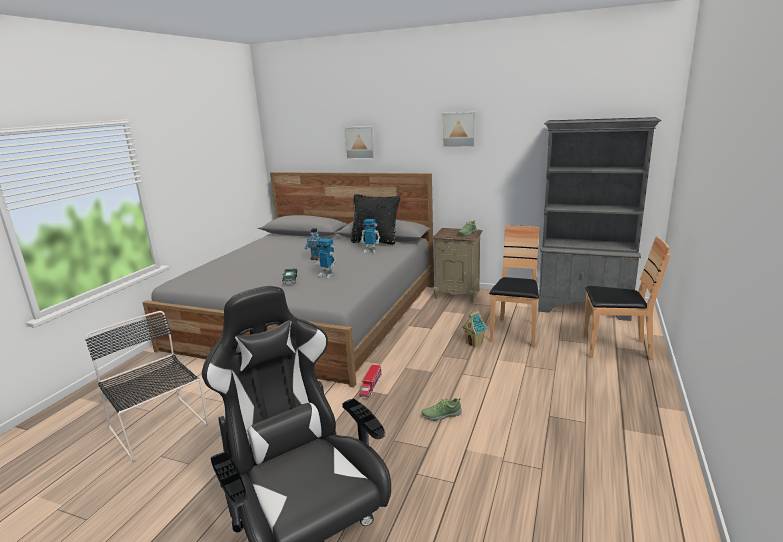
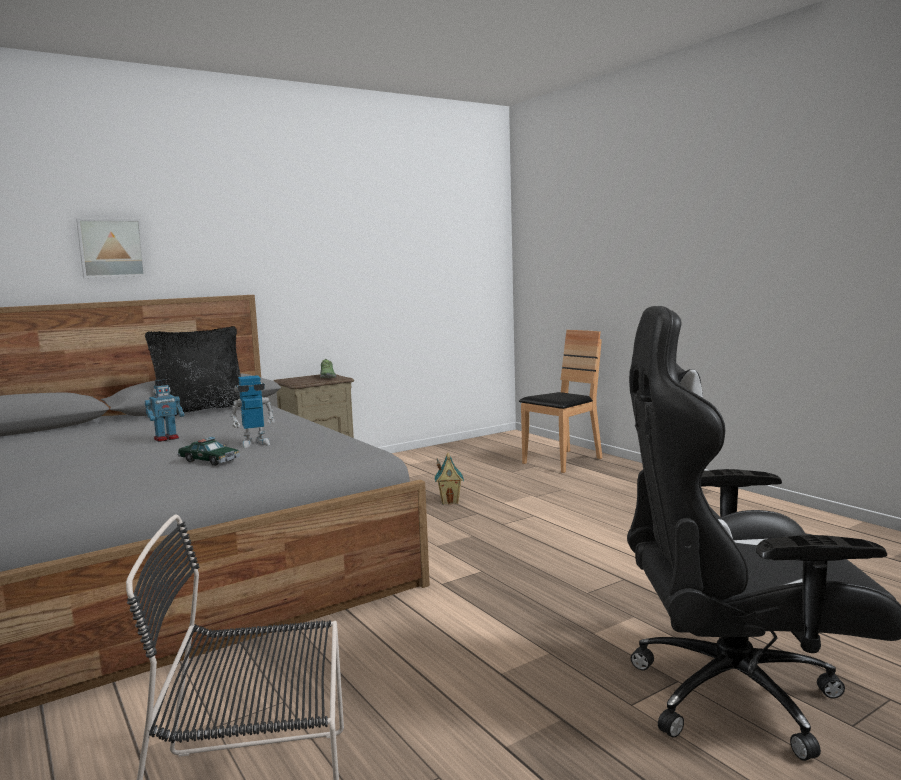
camera: 55 degrees left, 10 degrees down
(371, 251) = (230, 417): toy robot -> none
(371, 386) = (445, 575): toy truck -> none
(441, 415) = (569, 555): shoe -> none
(459, 130) = (285, 229): picture -> none
(514, 332) = (463, 481): brown chair -> none
(583, 307) = (470, 446): grey bookcase -> none

